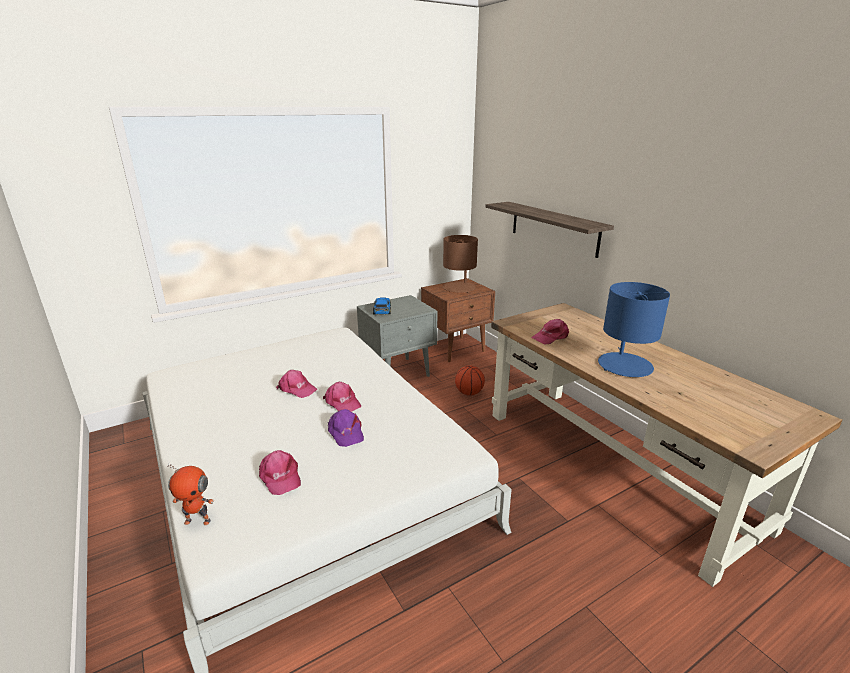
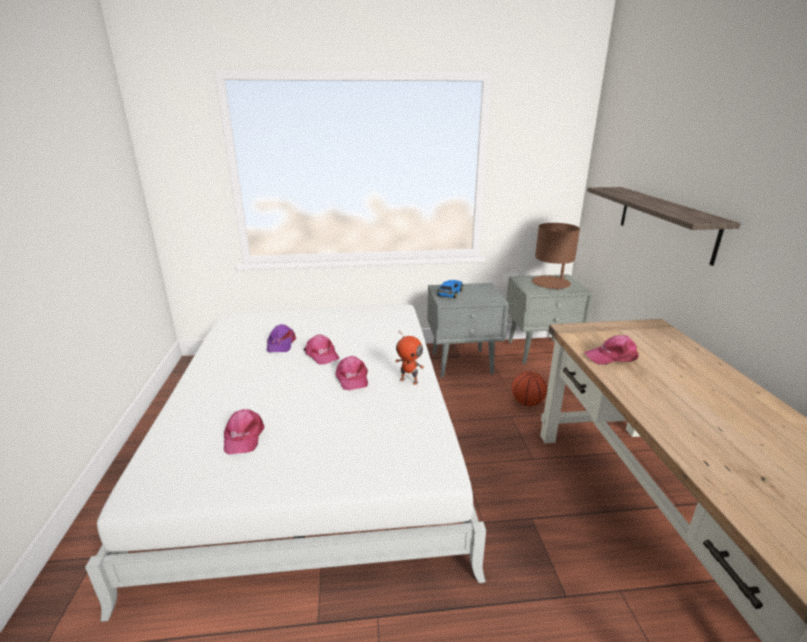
camera: 25 degrees right, 0 degrees up
(198, 520) = (151, 456): toy robot -> toy robot (409, 380)
(345, 432) = (332, 410): purple cap -> purple cap (280, 344)
(456, 348) = (540, 351): brown nightstand -> grey nightstand
(624, 365) = (696, 416): blue table lamp -> none

